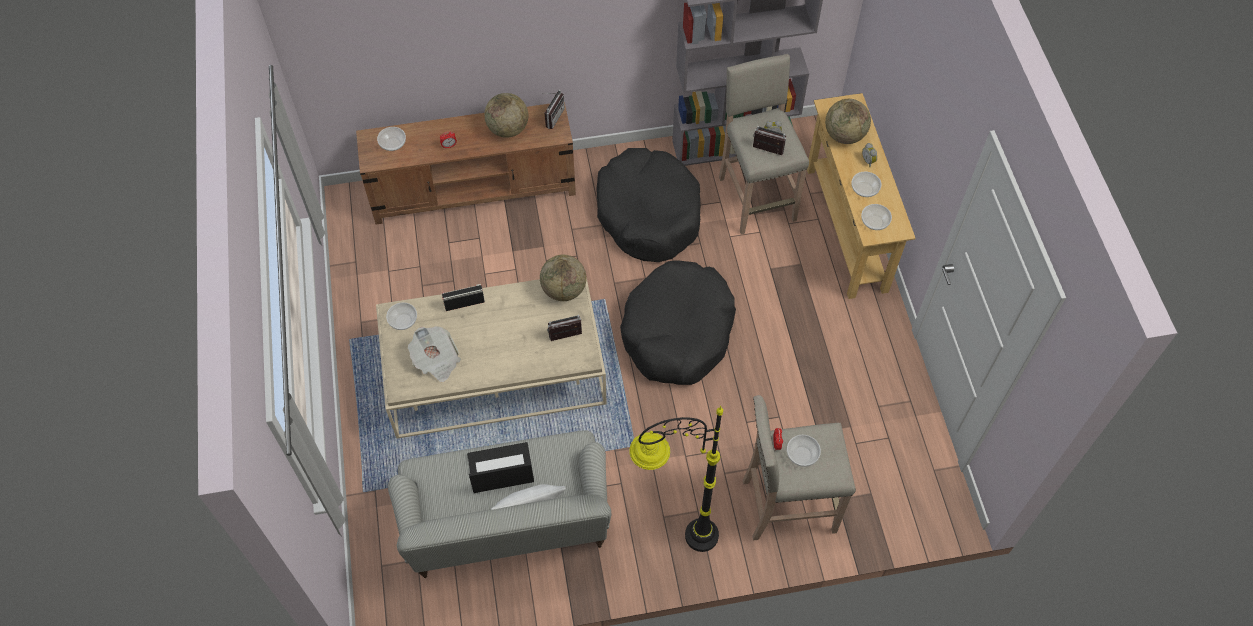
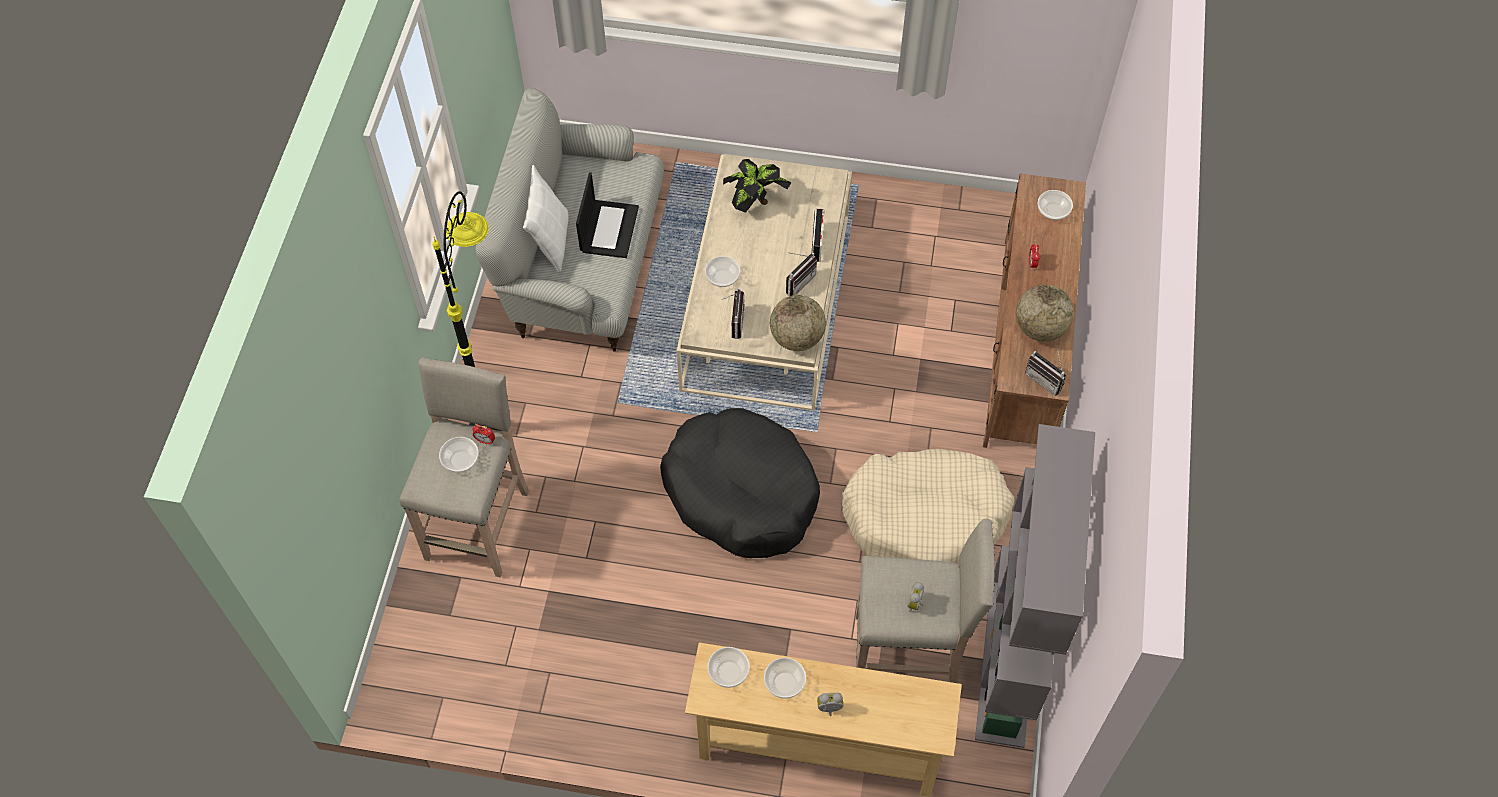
camera: 110 degrees right, 0 degrees up
(402, 321) = (817, 185): bowl -> bowl (722, 277)
(436, 360) = (756, 202): newspaper -> potted plant
(648, 214) = (925, 518): black dog bed -> beige dog bed
(766, 152) = (890, 586): radio -> radio (797, 281)
(844, 135) = (884, 697): globe -> none

